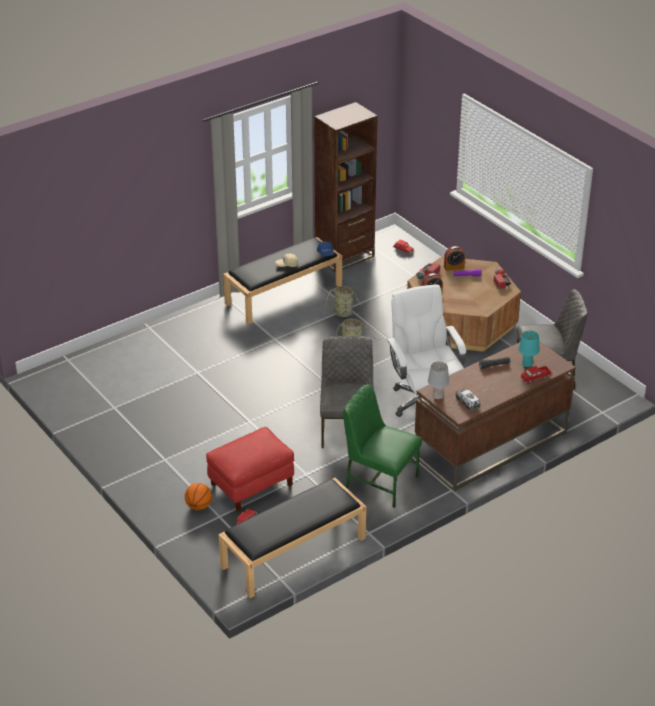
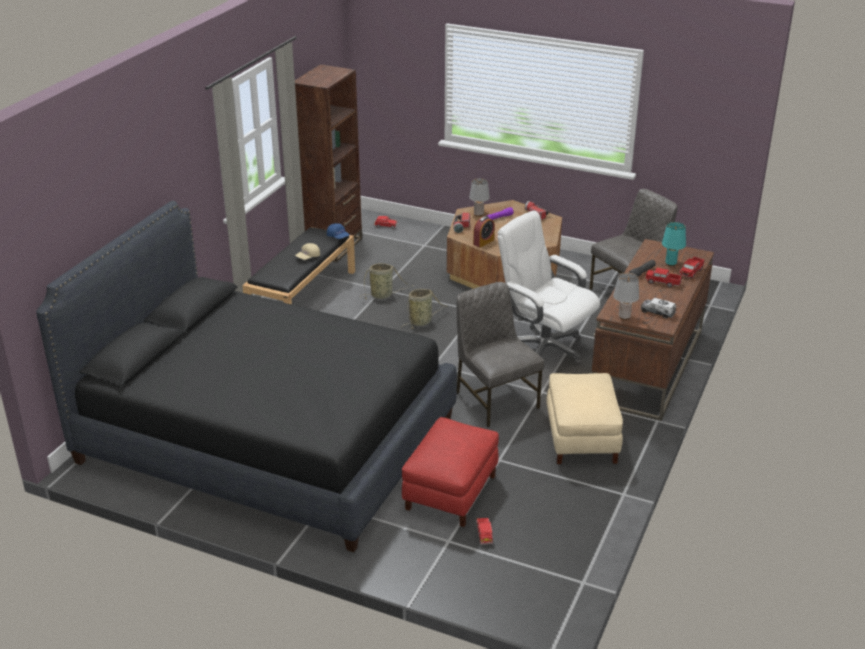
camera: 30 degrees left, 5 degrees down
(165, 400) = (266, 439): none -> black bed
(199, 506) = (414, 539): basketball -> none
(293, 553) = (569, 547): black bench -> none
(380, 482) = (581, 438): green chair -> beige ottoman
(454, 267) = (479, 214): alarm clock -> grey table lamp
(501, 379) = (662, 282): none -> toy truck

